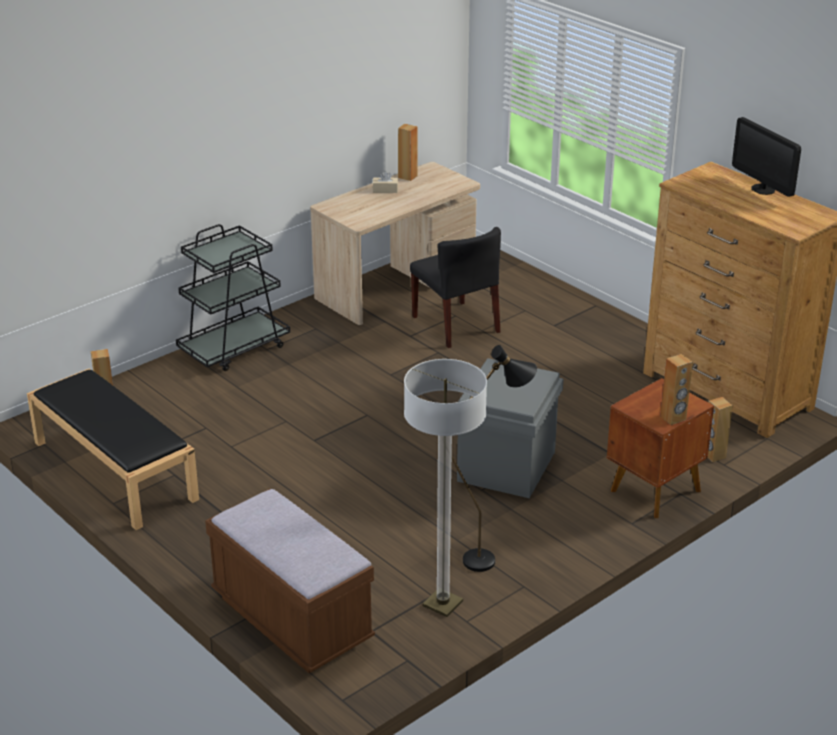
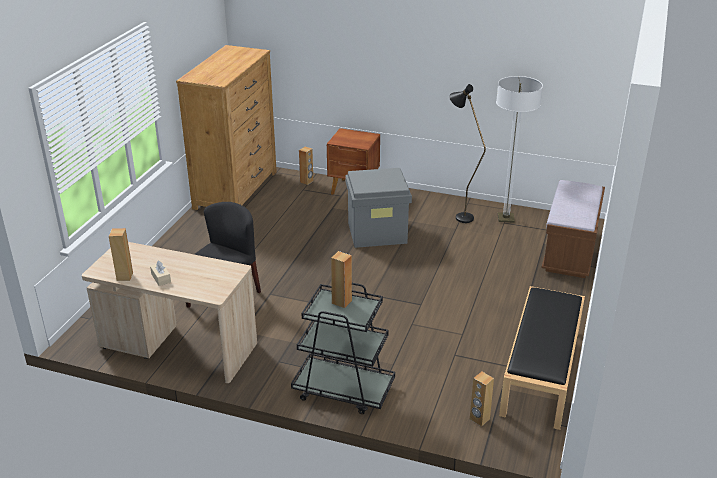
camera: 120 degrees left, 0 degrees up
(673, 418) = (363, 134): brown speaker -> brown speaker (342, 302)
(763, 189) = (209, 63): monitor -> none

